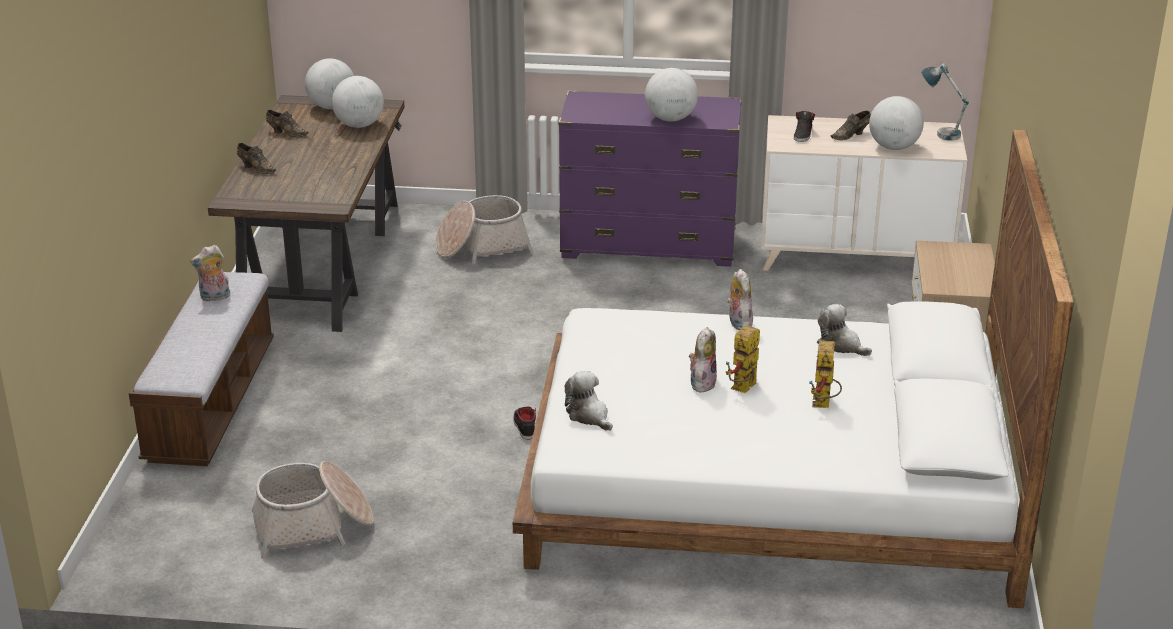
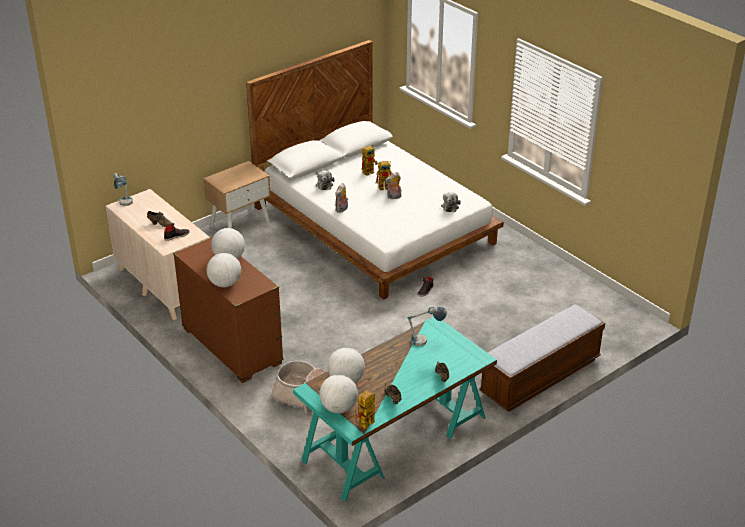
camera: 135 degrees left, 5 degrees up
(214, 297) = (524, 349): plush toy -> none
(283, 107) = (365, 426): none -> toy robot
(313, 526) = (552, 296): basket -> none
(320, 187) = (426, 341): none -> table lamp
(320, 262) = (395, 439): brown desk -> turquoise desk
(649, 246) = (231, 346): purple dresser -> brown dresser
(893, 147) = (160, 209): globe -> globe (225, 284)

